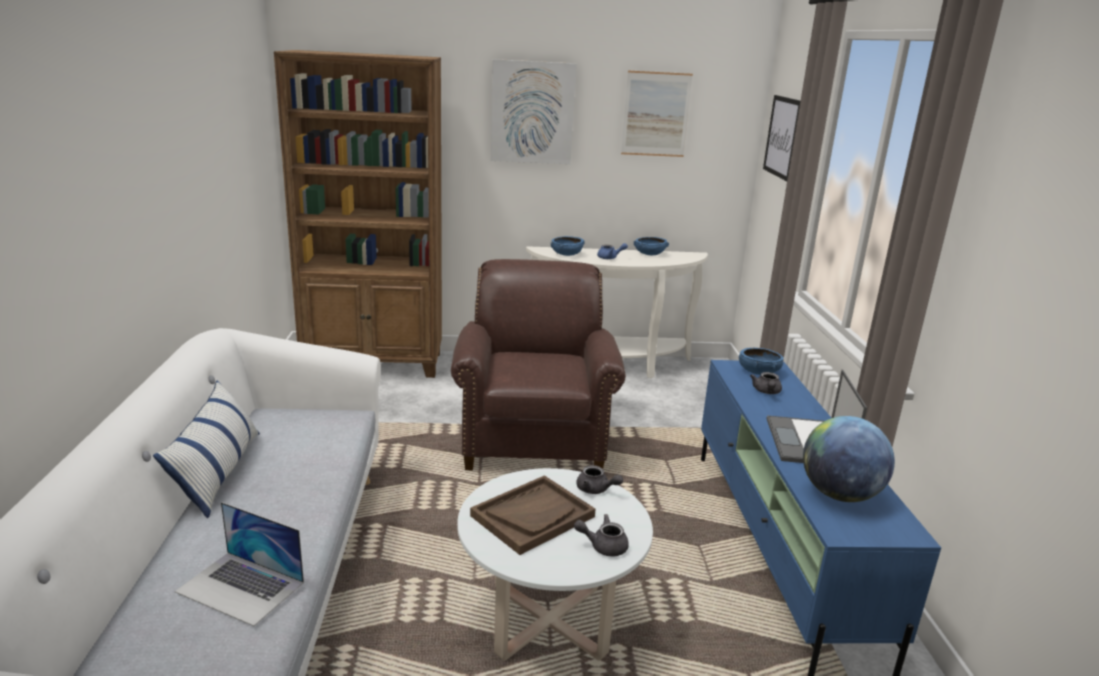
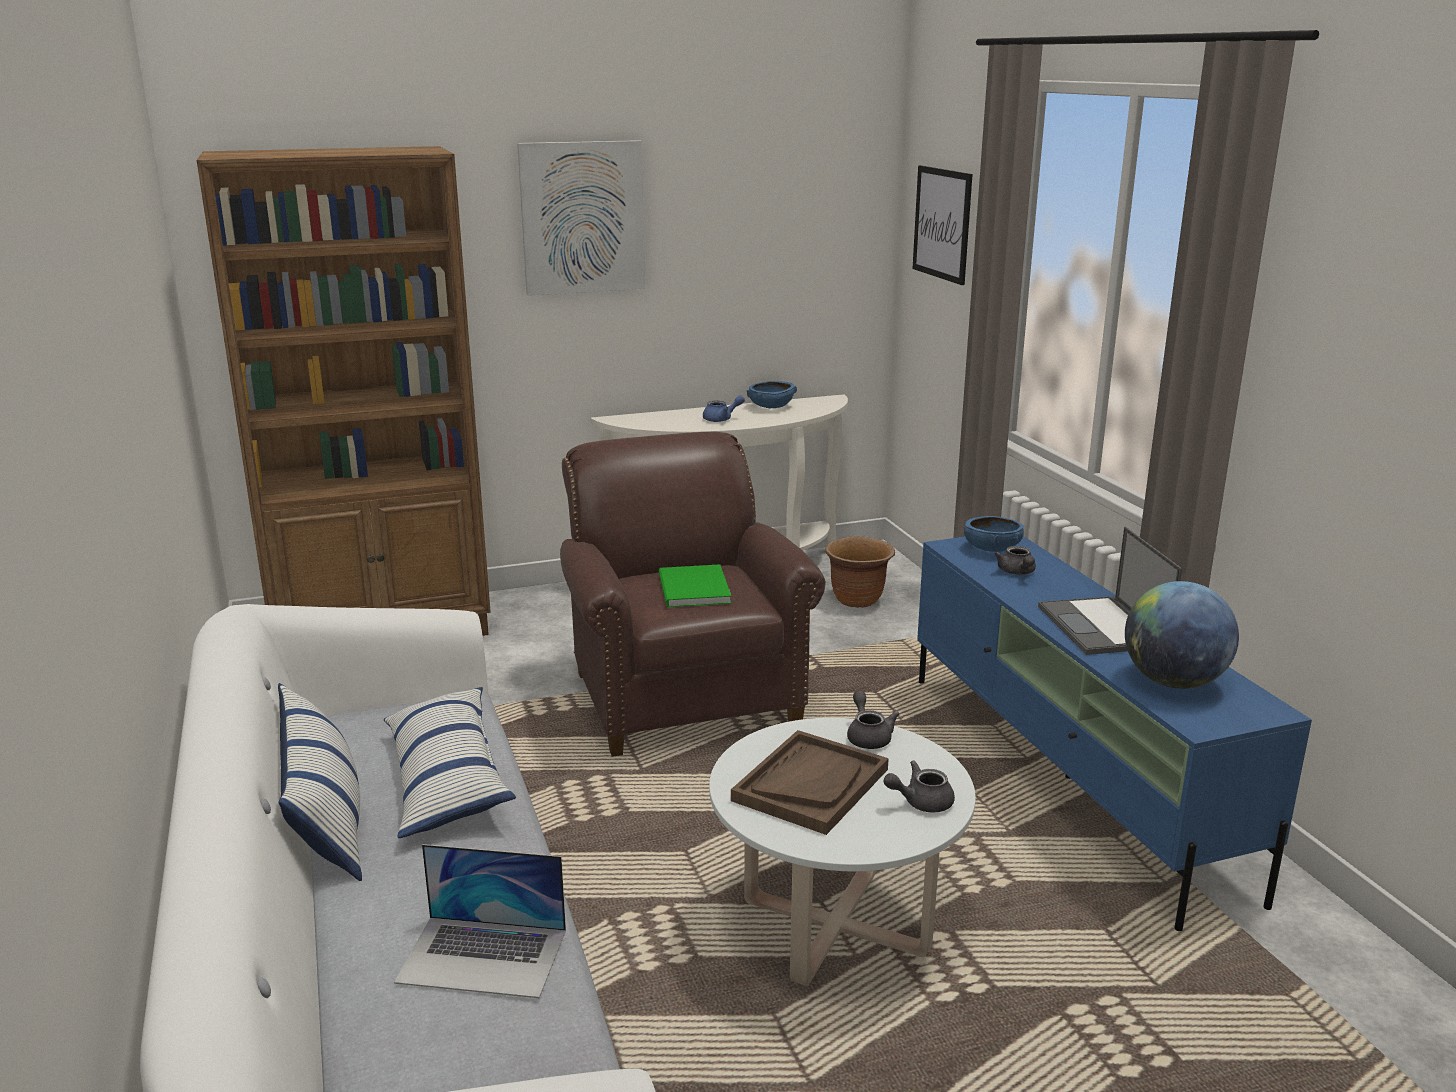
camera: 15 degrees left, 0 degrees up
(304, 462) = (446, 779): none -> pillow
(537, 367) = (692, 590): none -> green book
(566, 254) = (658, 422): blue bowl -> none
(596, 490) = (868, 736): grey teapot -> grey teapot turned 120 degrees counterclockwise
(656, 114) = (757, 205): picture -> none
(687, 395) = (857, 600): none -> brown planter

